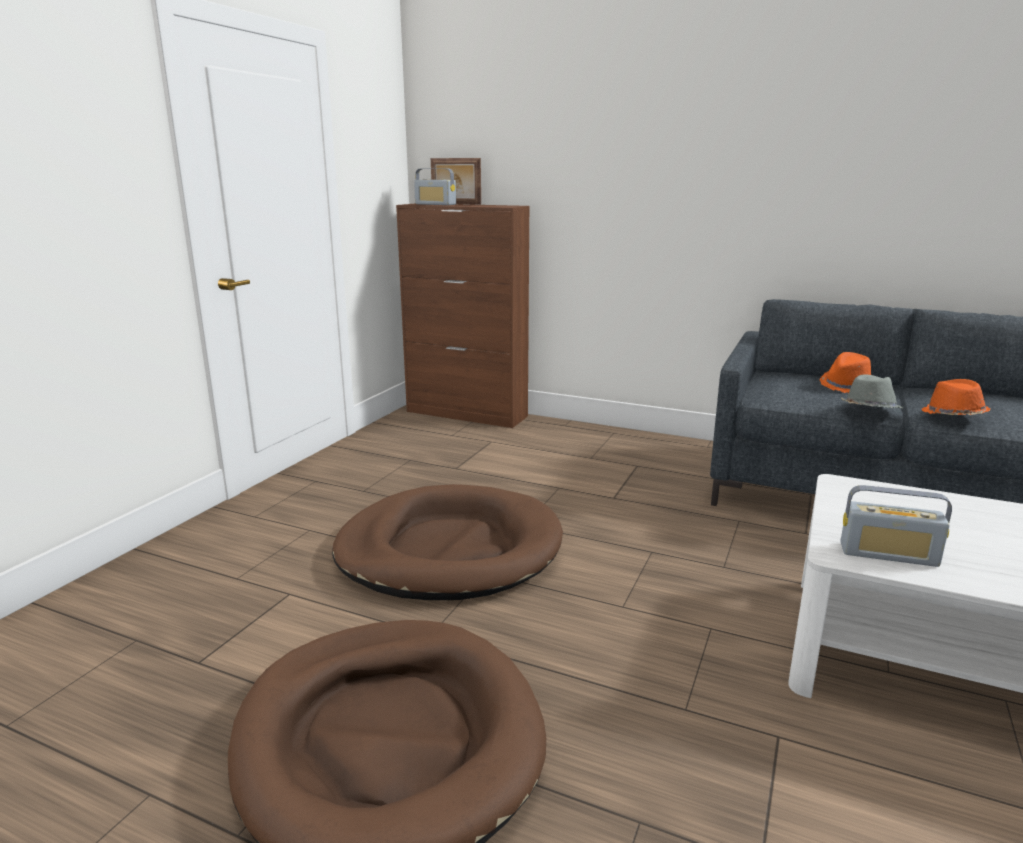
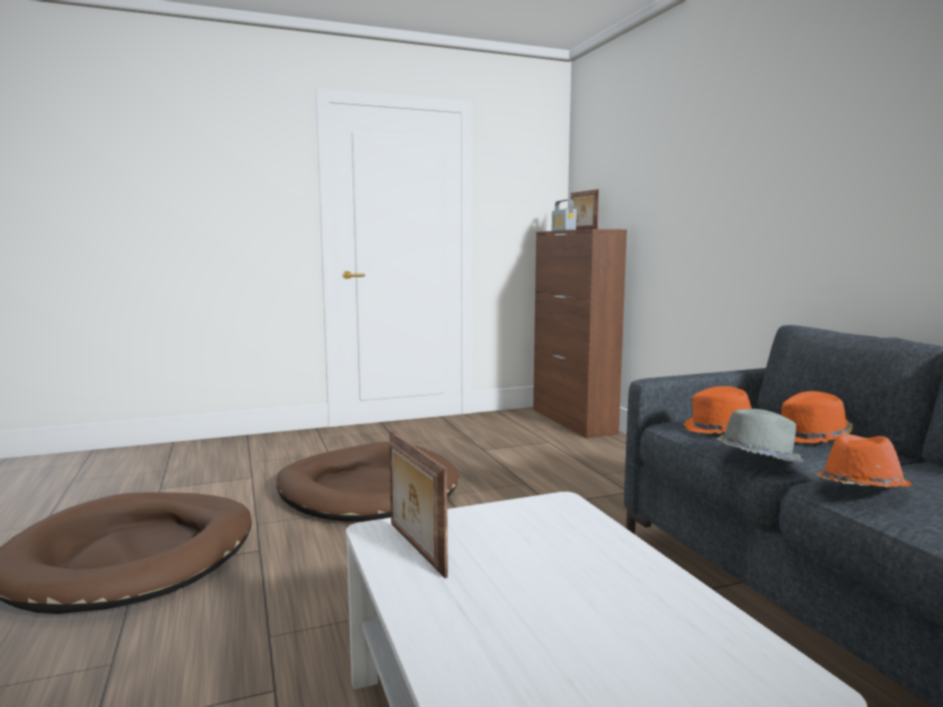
camera: 45 degrees right, 10 degrees down
(800, 394) = (720, 429): none -> orange hat
(888, 554) = (414, 549): radio -> picture frame

